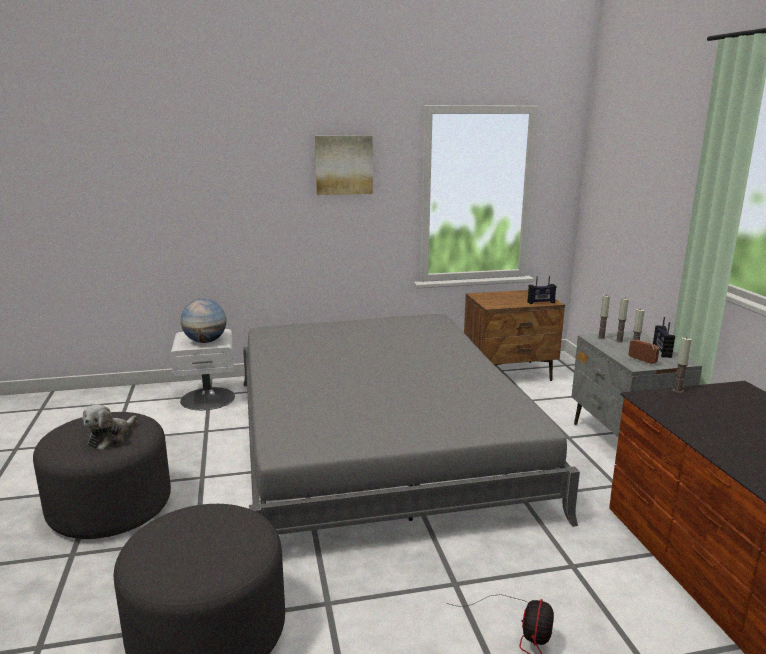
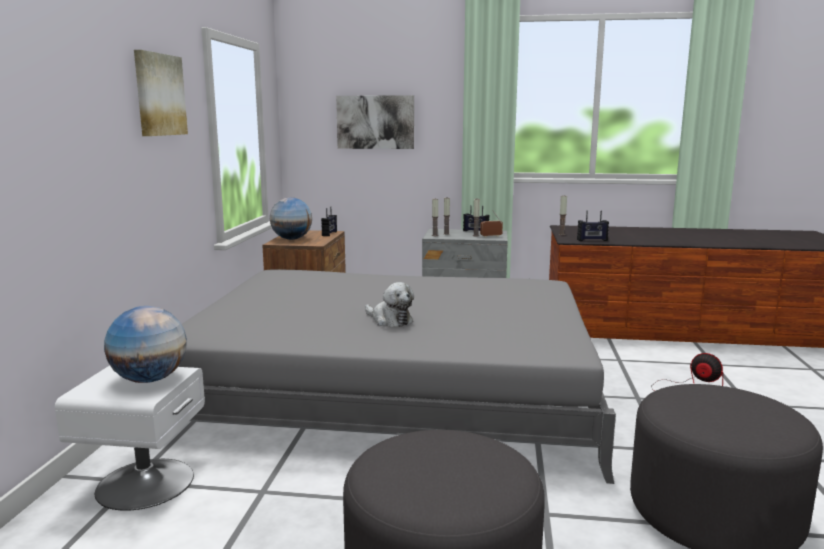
camera: 70 degrees left, 5 degrees down
(111, 438) = (467, 457): plush toy -> plush toy (389, 320)
(498, 296) = (292, 239): none -> globe
(638, 193) = (375, 122): none -> picture
(665, 410) = (592, 240): none -> radio

